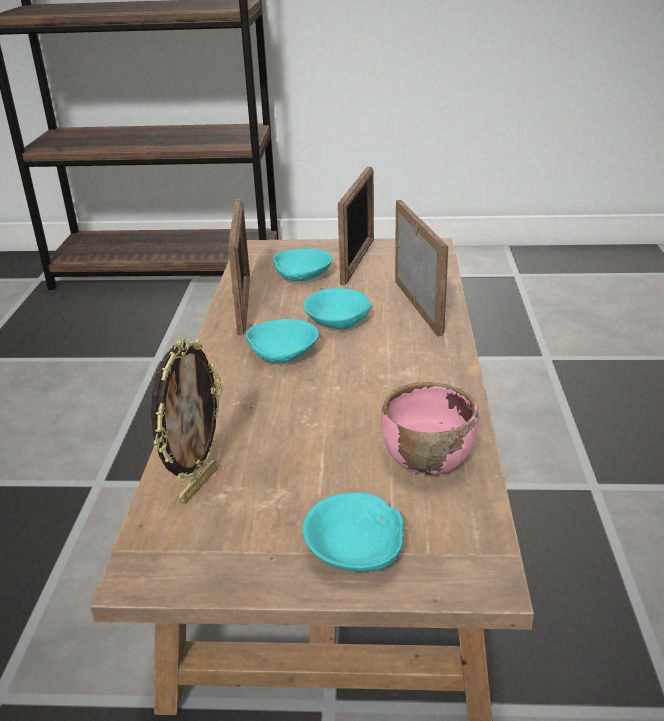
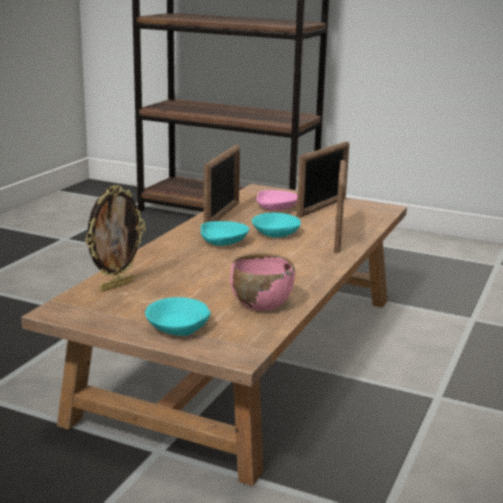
camera: 20 degrees right, 10 degrees down
(302, 275) = (276, 208): turquoise bowl -> pink bowl

